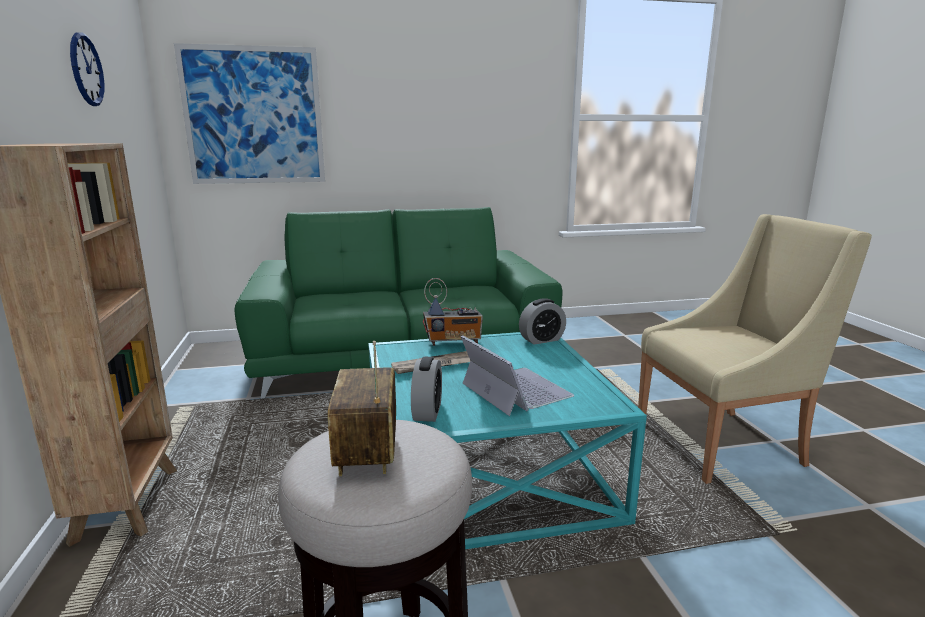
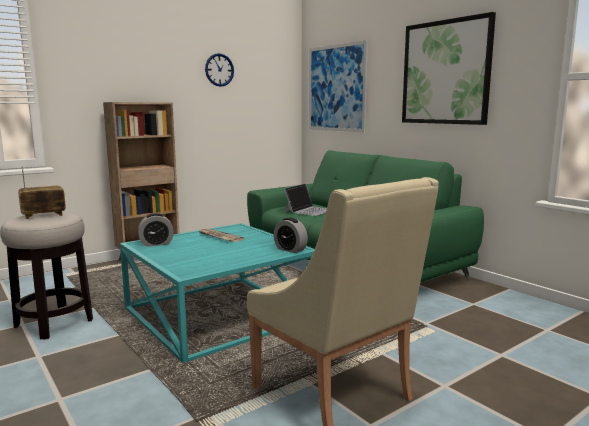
camera: 65 degrees right, 5 degrees down
(450, 105) = (445, 72): none -> picture
(453, 342) = (260, 234): radio -> none
(515, 390) = (196, 254): laptop -> laptop (309, 210)

